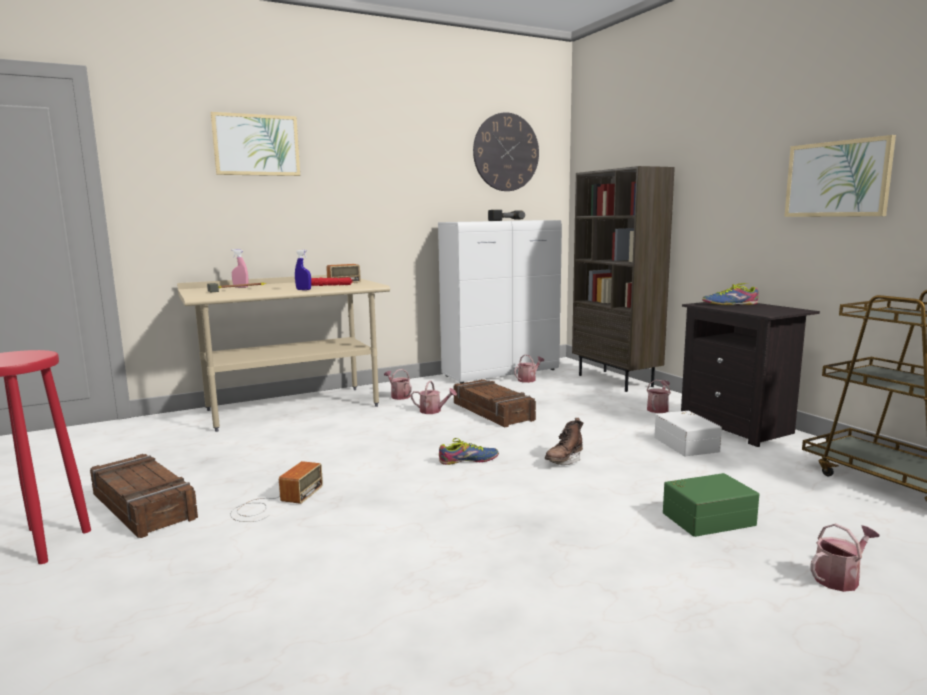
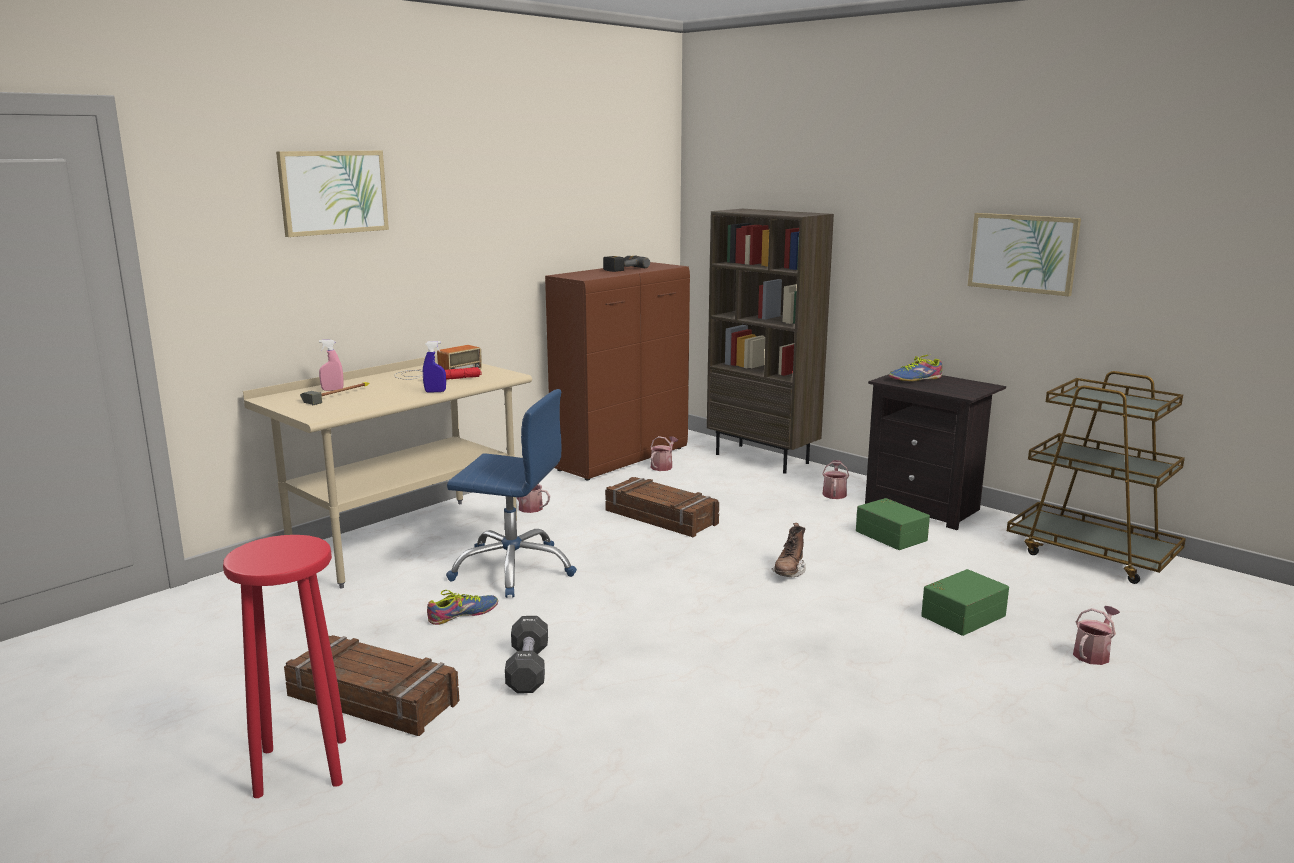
camera: 20 degrees left, 5 degrees up
(274, 503) = (528, 669): radio -> black dumbbell
(344, 433) = (513, 569): none -> blue office chair
(433, 411) = (591, 525): watering can -> none
(468, 460) = (690, 585): shoe -> shoe (462, 614)
(501, 372) = (622, 458): white cabinet -> brown cabinet
(506, 152) = (615, 178): wall clock -> none
(687, 444) = (892, 535): white storage box -> green storage box

